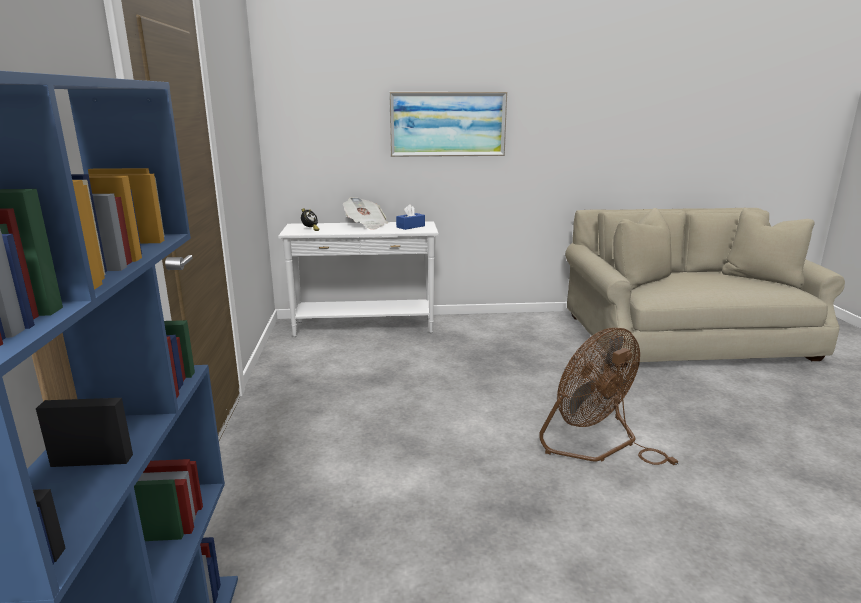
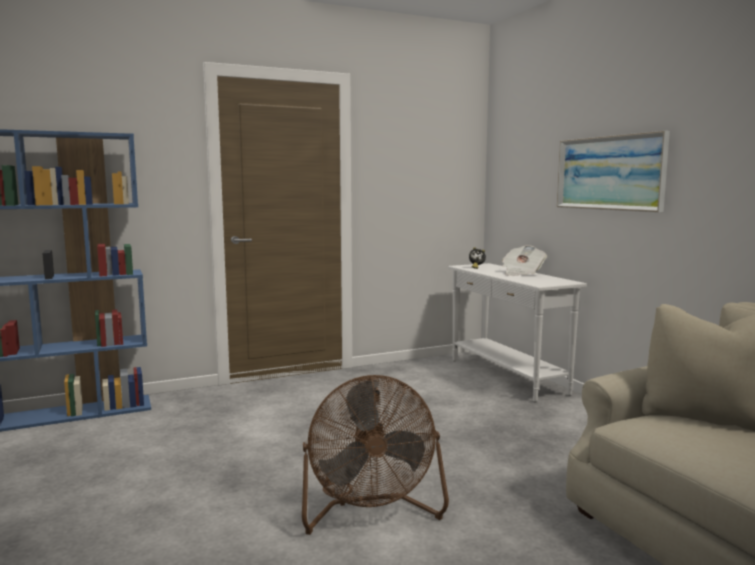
camera: 70 degrees right, 10 degrees down
(410, 226) = (543, 280): blue tissue box -> none
(605, 443) = (365, 511): brown fan -> brown fan turned 135 degrees clockwise

